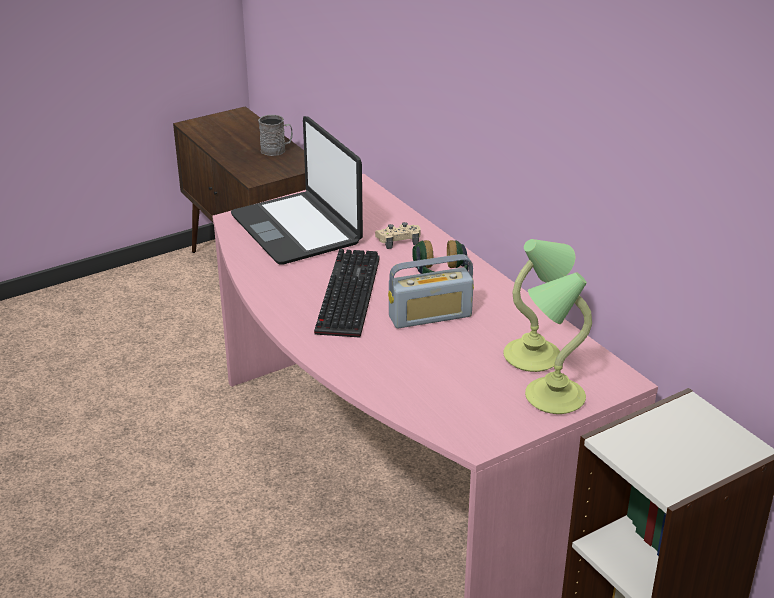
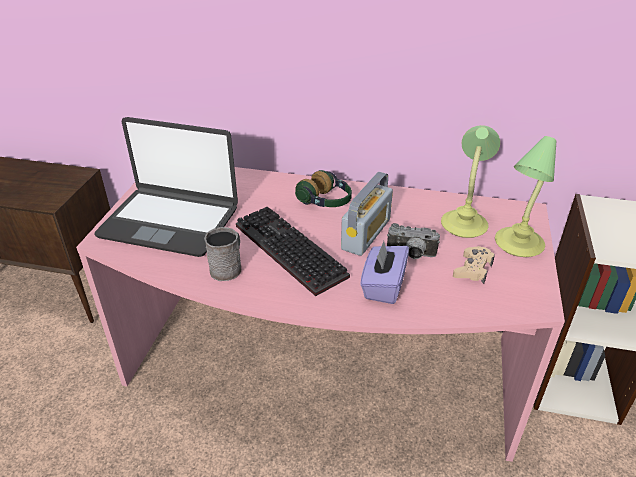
camera: 45 degrees left, 5 degrees up
(276, 150) = (37, 173): grey mug -> grey mug (228, 267)
(375, 357) = (383, 286): none -> purple tissue box
(398, 240) = (258, 192): beige game controller -> beige game controller (473, 269)
(438, 351) = (411, 255): none -> camera

